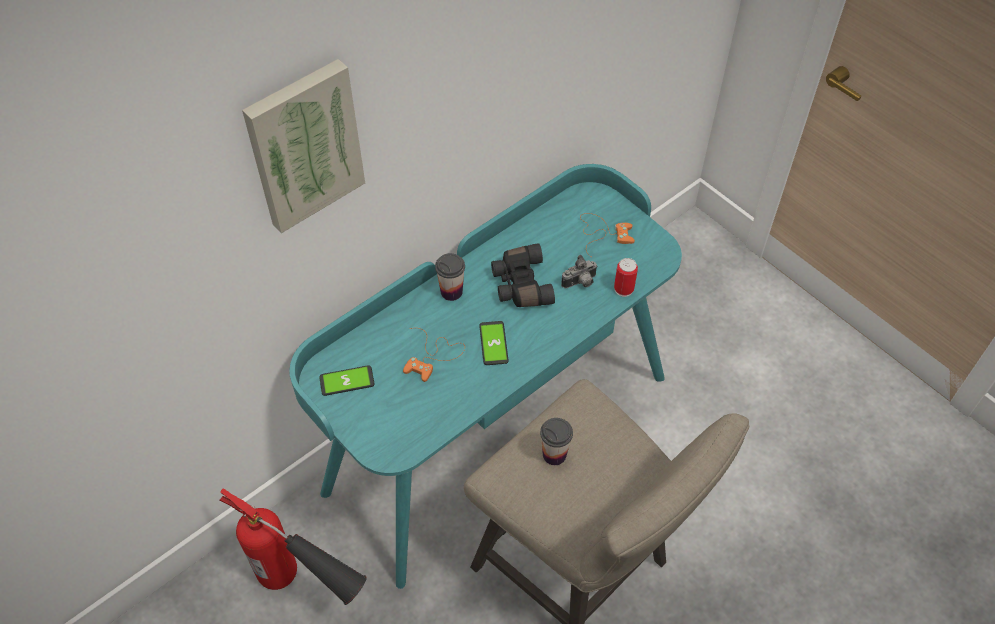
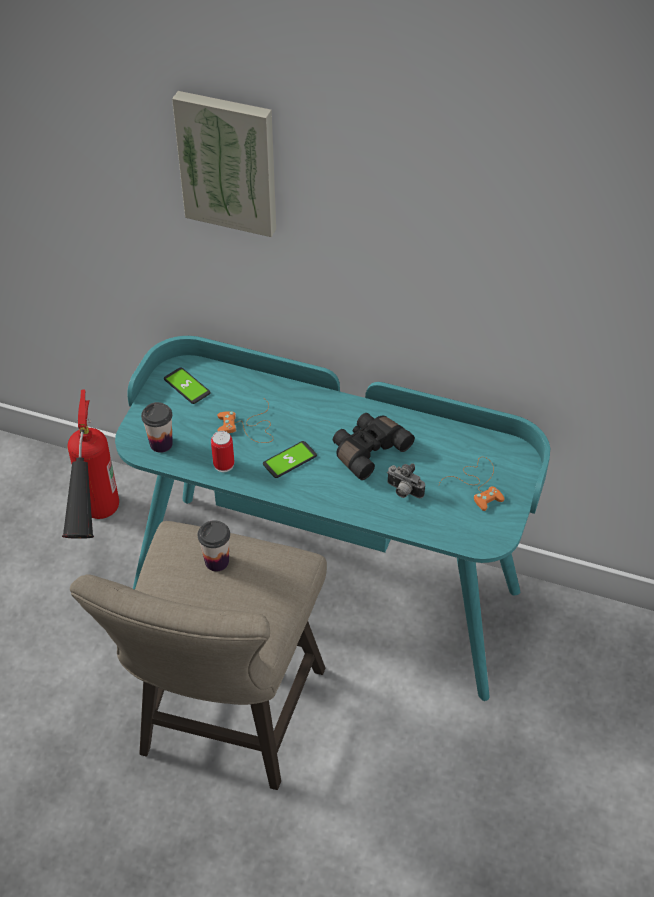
camera: 60 degrees right, 5 degrees down
(451, 292) = (324, 408): cup -> cup (161, 444)
(623, 289) = (421, 526): can -> can (224, 464)

